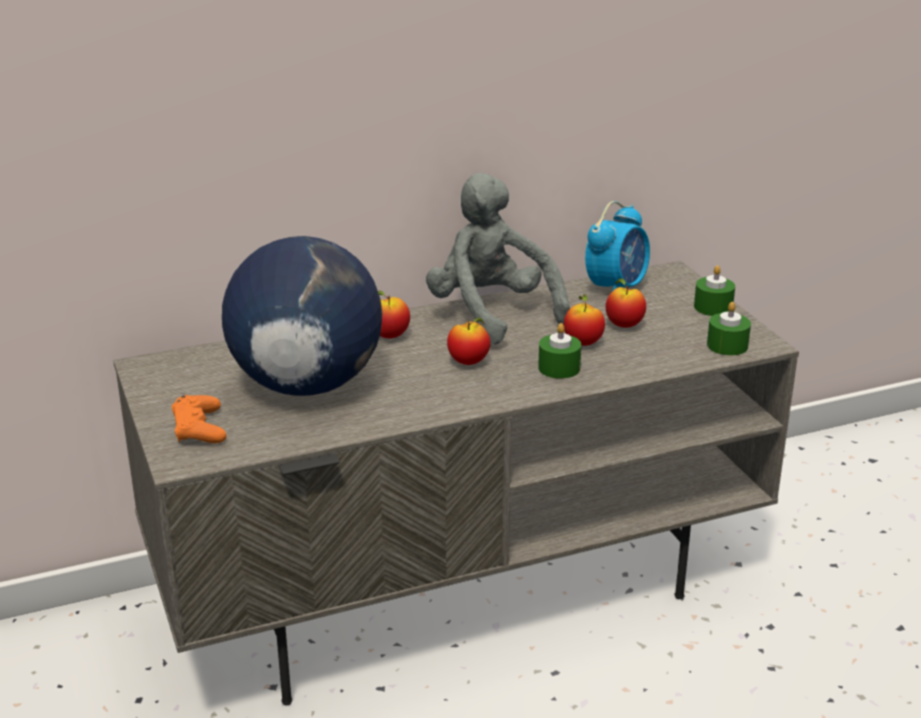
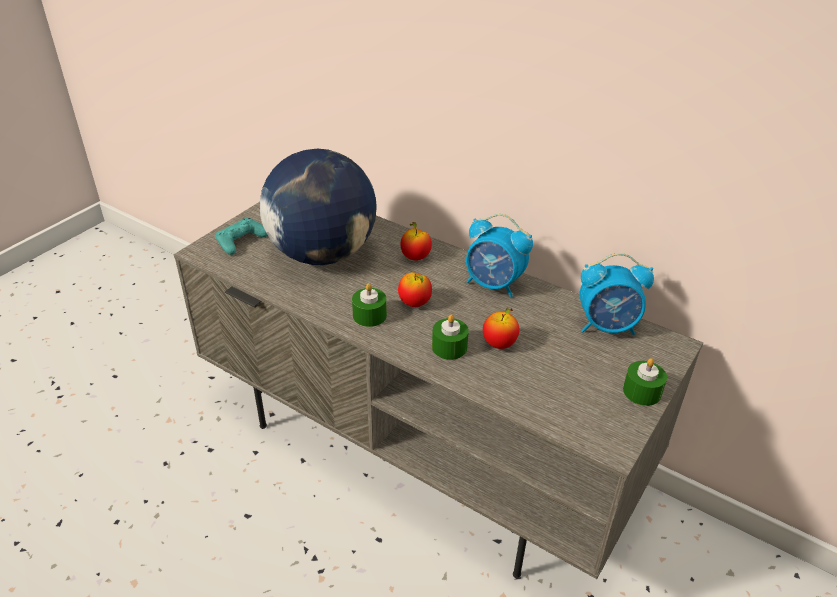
camera: 55 degrees right, 10 degrees up
(199, 428) = (241, 241): orange game controller -> turquoise game controller
(491, 314) = (494, 285): grey plush toy -> alarm clock
(624, 325) = (551, 354): apple -> none
(727, 345) = (584, 424): green candle -> green candle (369, 315)

